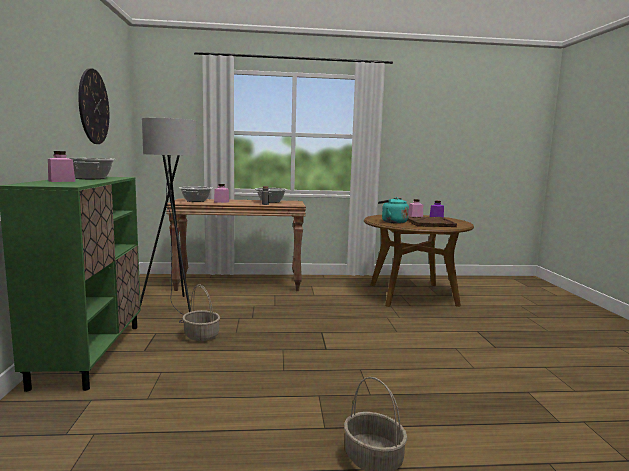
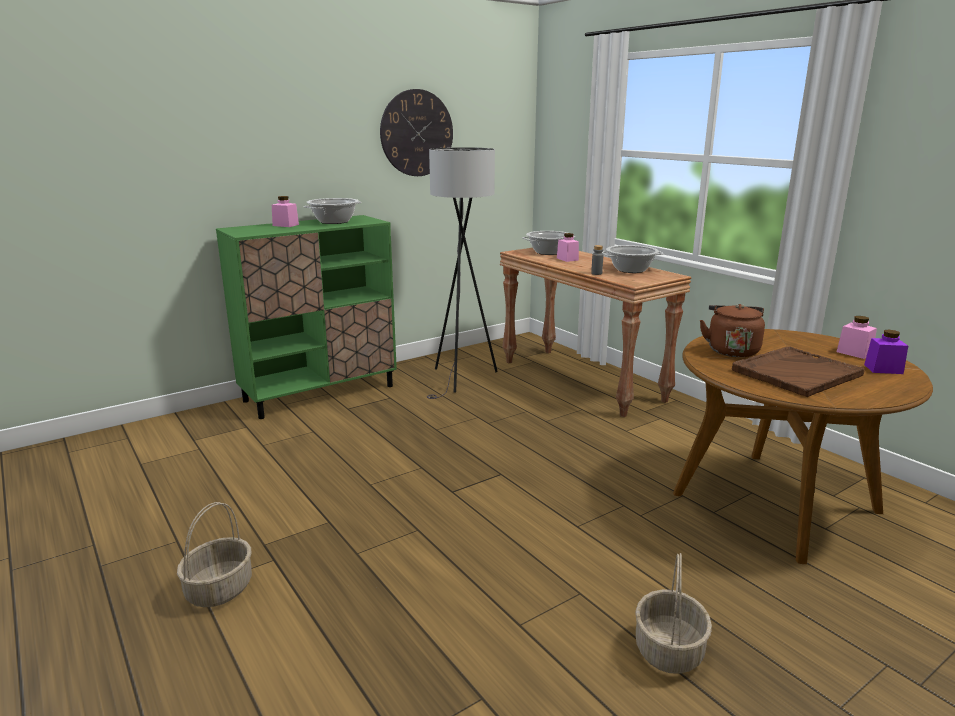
camera: 60 degrees right, 10 degrees up
(202, 336) = (408, 418): basket -> basket (669, 651)
(392, 222) = (731, 350): turquoise kettle -> brown kettle

